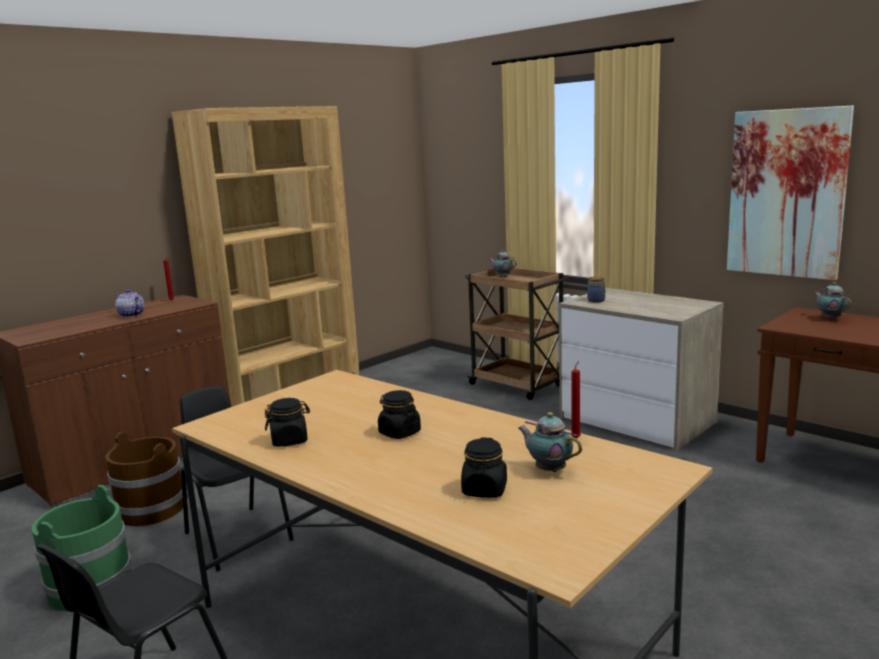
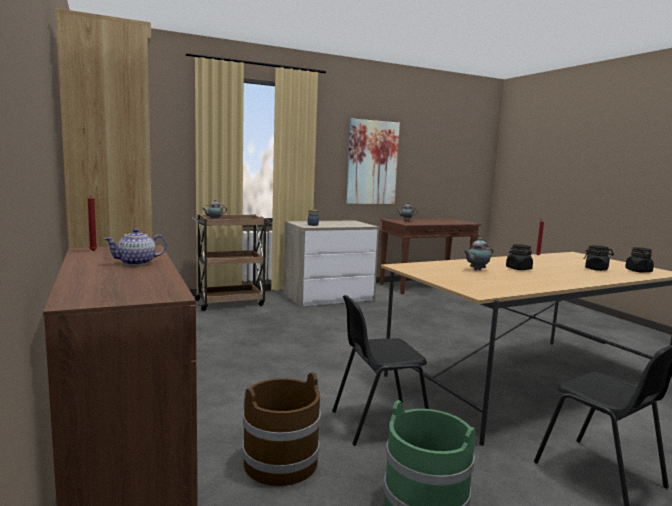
camera: 70 degrees left, 5 degrees down
(289, 440) = (522, 282): black jar -> black jar (638, 271)
(548, 469) = (574, 261): teapot -> teapot (476, 270)

